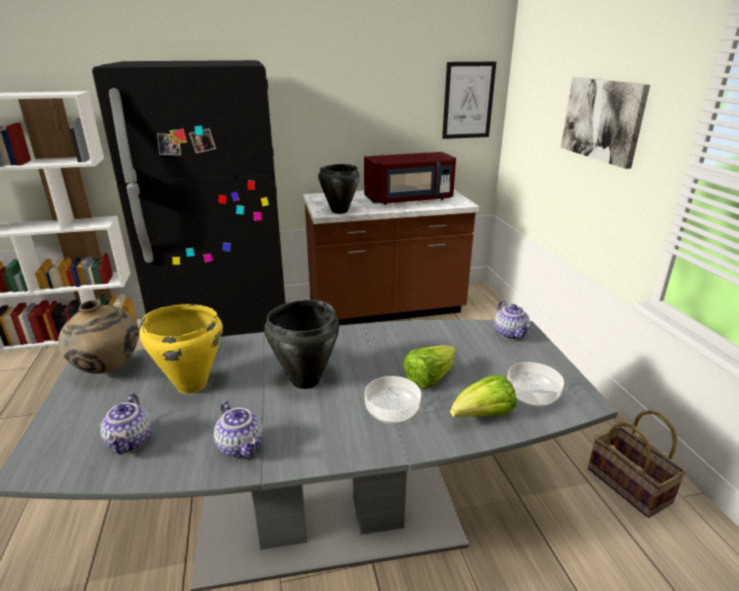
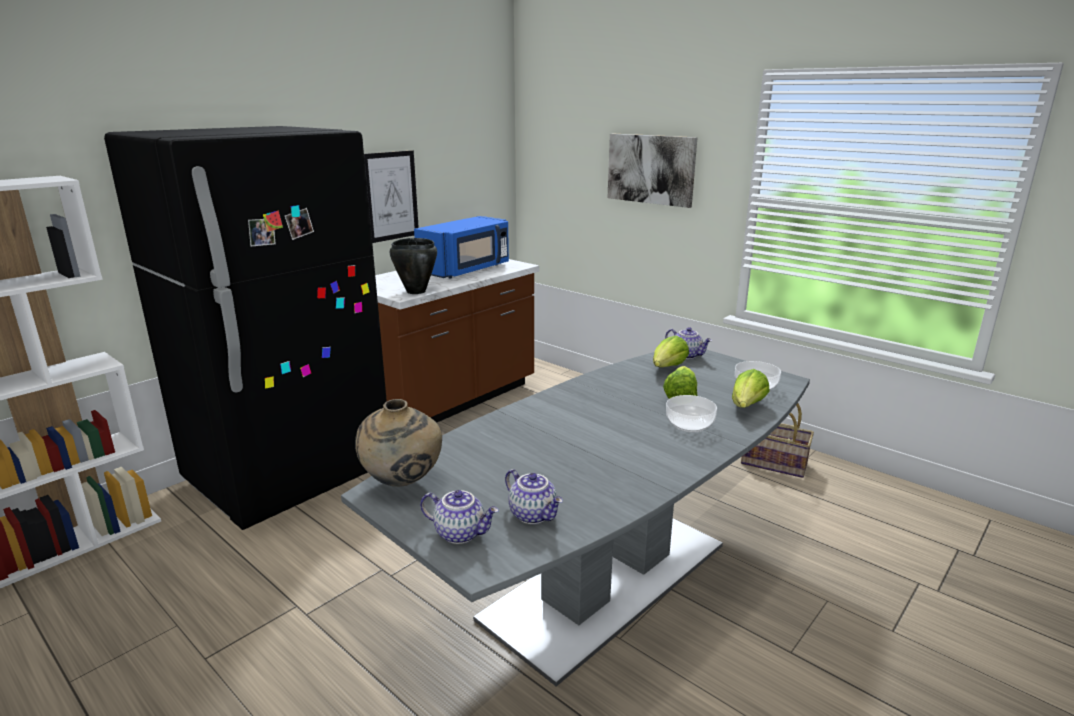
camera: 35 degrees left, 5 degrees down
(191, 384) = (507, 463): yellow cooking pot -> none
(242, 447) = (627, 482): teapot -> teapot (461, 533)
(304, 380) = (596, 429): black cooking pot -> none
(409, 200) = (466, 270): red microwave -> blue microwave
(468, 100) = (485, 161): picture -> picture (391, 196)
(468, 342) = (668, 368): none -> lettuce

